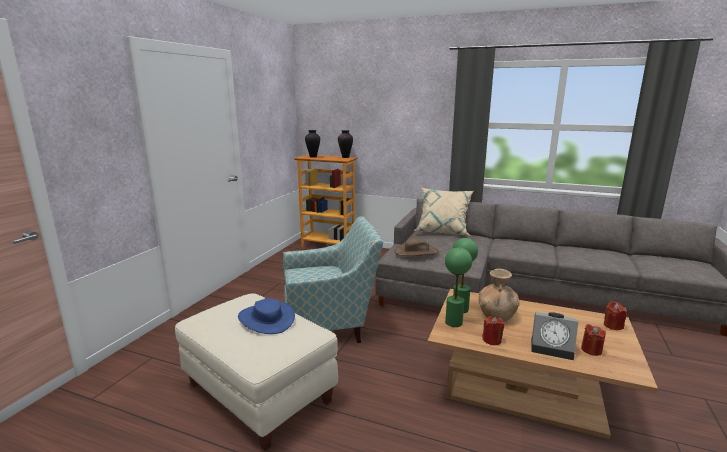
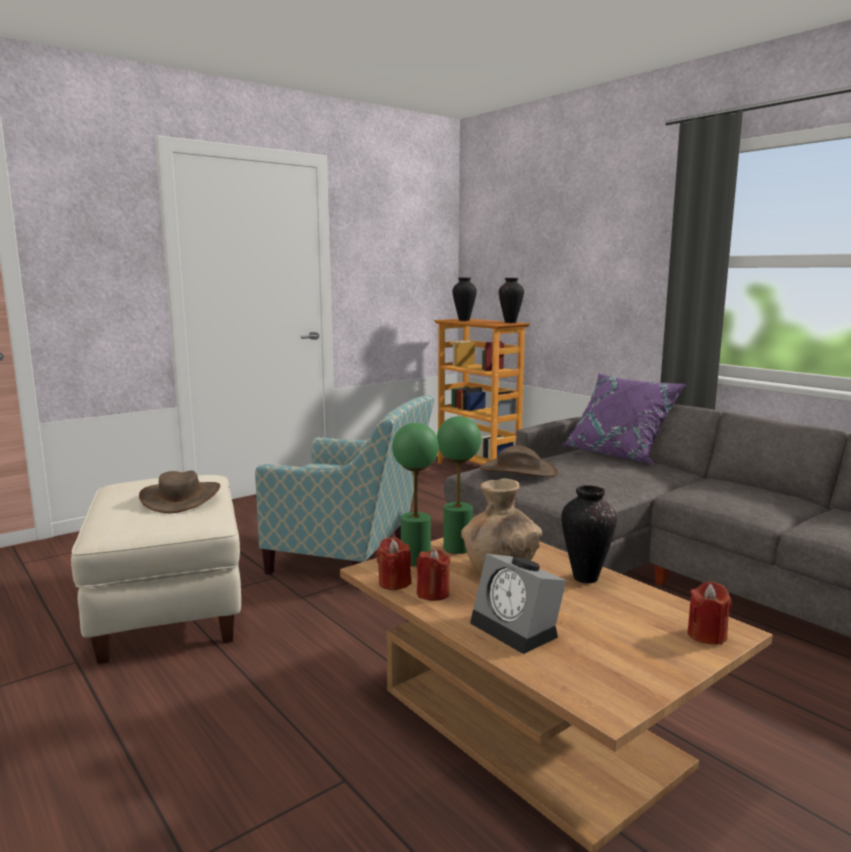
camera: 30 degrees right, 5 degrees down
(266, 319) = (181, 498): blue hat -> brown hat
(442, 231) = (619, 454): beige pillow -> purple pillow
(534, 310) = (584, 577): none -> vase
(591, 350) = (586, 652): red candle -> red candle (394, 583)

